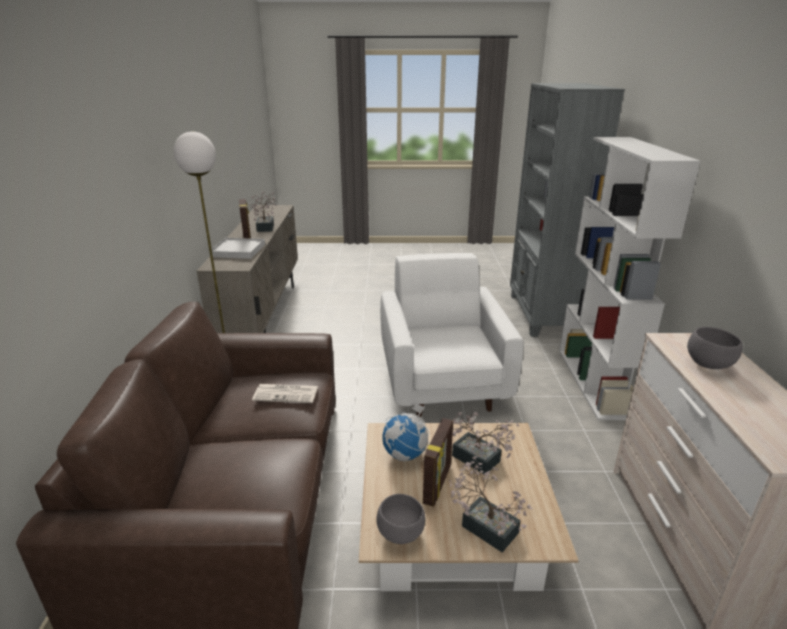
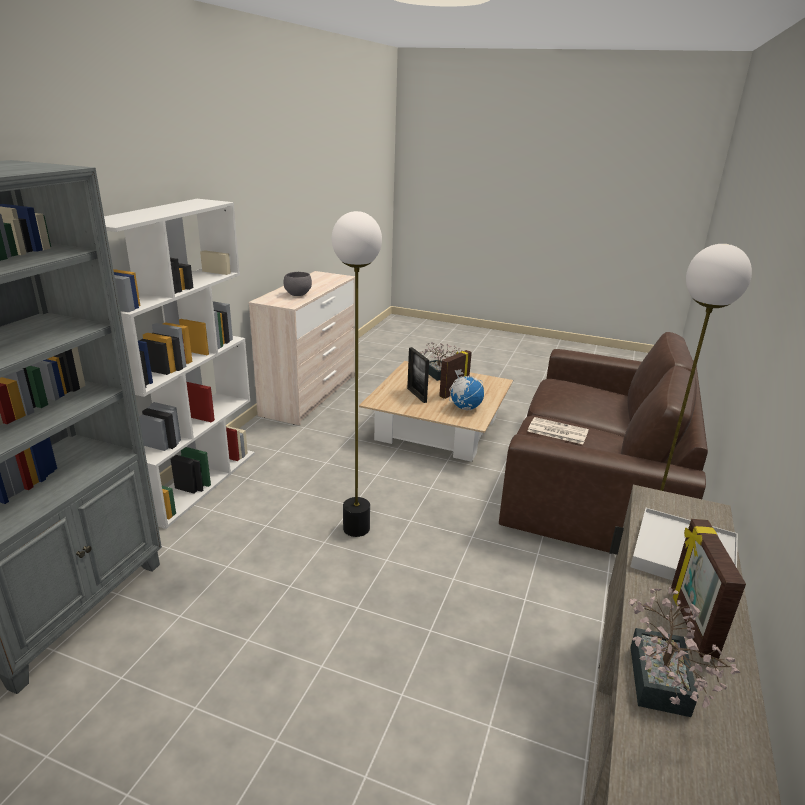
camera: 160 degrees left, 0 degrees up
(401, 533) = (486, 382): grey bowl -> none
(442, 381) = (355, 528): white armchair -> floor lamp
(480, 461) = (416, 395): potted plant -> picture frame

